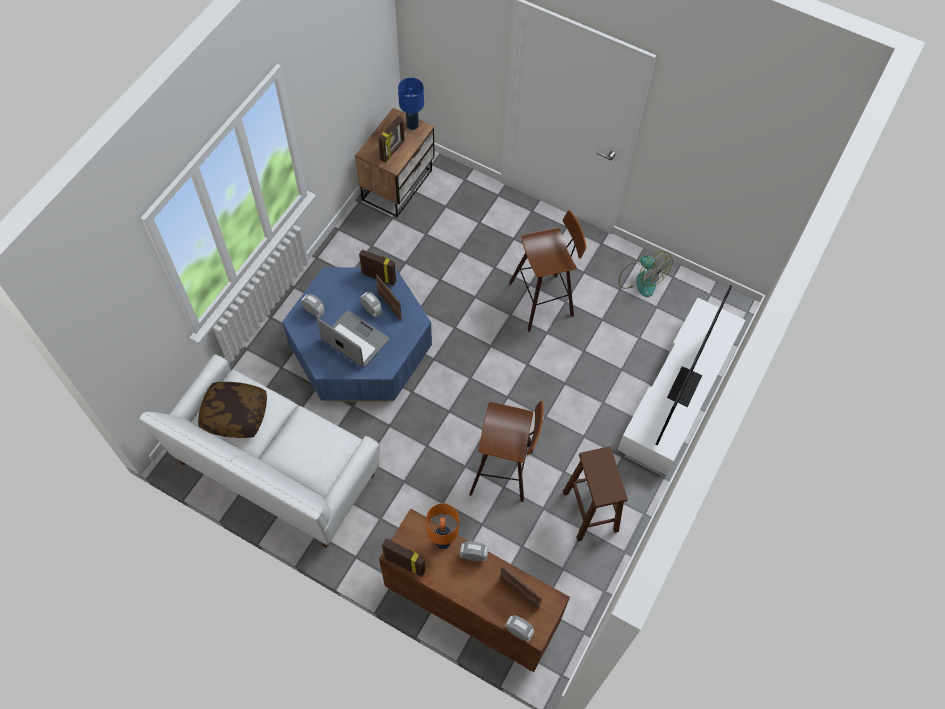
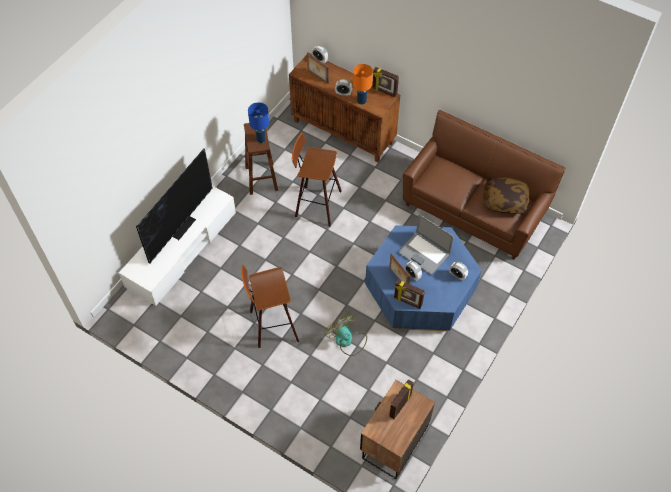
camera: 175 degrees left, 5 degrees down
(276, 469) = (473, 211): white sofa -> brown sofa
(412, 125) = (382, 434): blue table lamp -> blue table lamp (261, 139)
(641, 279) = (187, 340): fan -> fan (347, 340)

